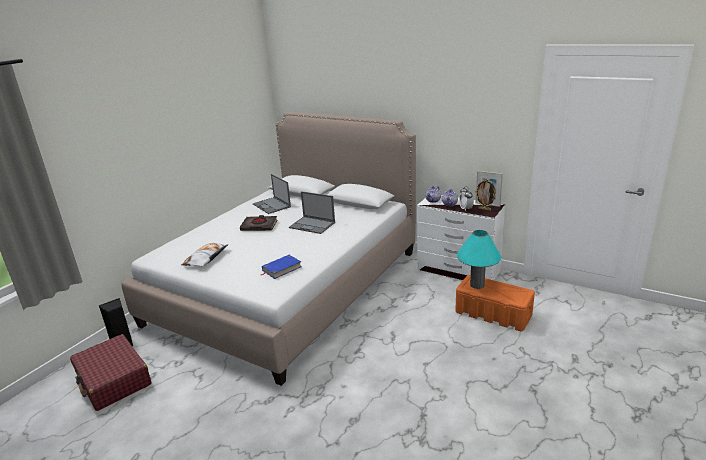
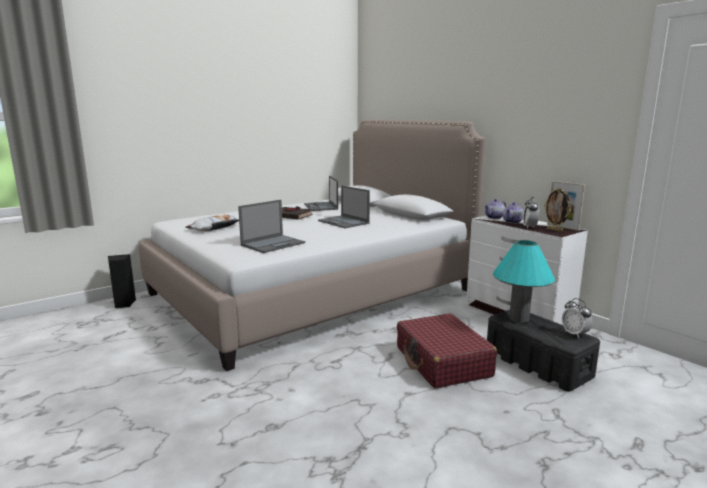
camera: 20 degrees right, 10 degrees down
(113, 380) = (86, 328): red suitcase -> red suitcase (442, 362)
(281, 269) = (273, 244): blue book -> laptop
(493, 314) = (538, 364): orange storage box -> black storage box
(518, 290) = (575, 334): none -> alarm clock

